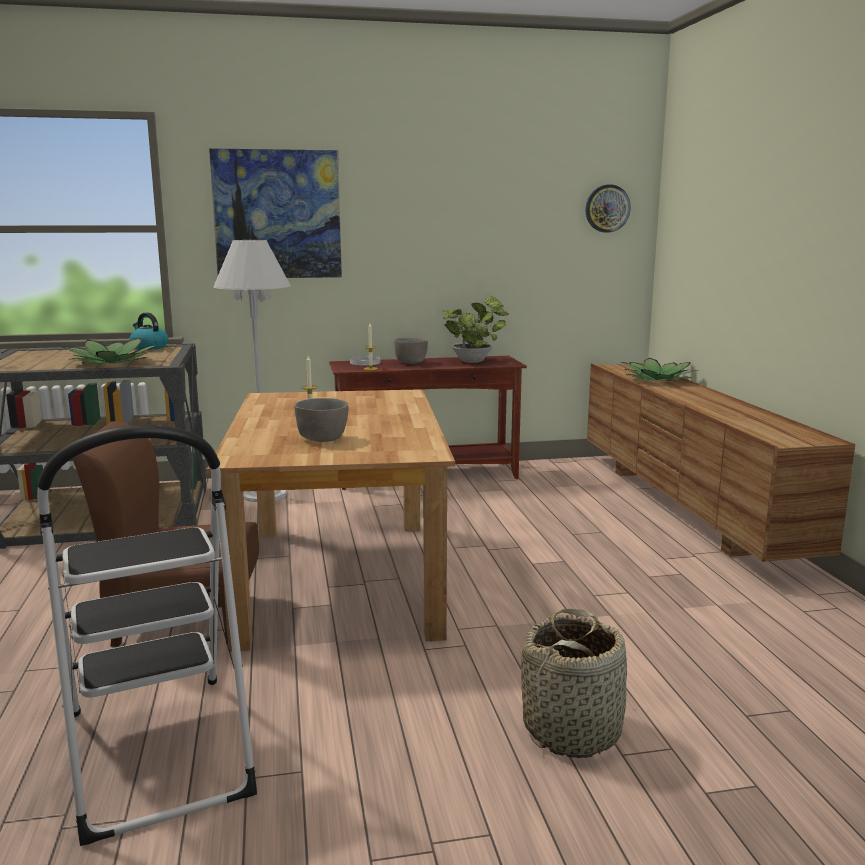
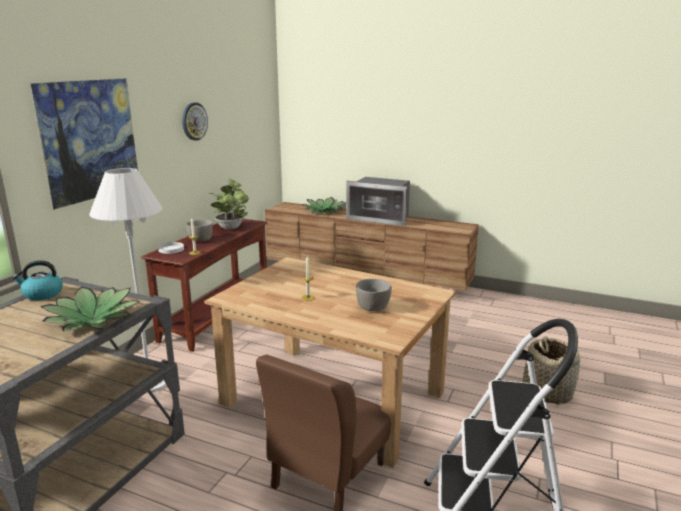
camera: 55 degrees left, 5 degrees up
(607, 208) = (261, 107): wall clock -> wall clock (194, 121)
(708, 401) = (380, 218): none -> microwave

